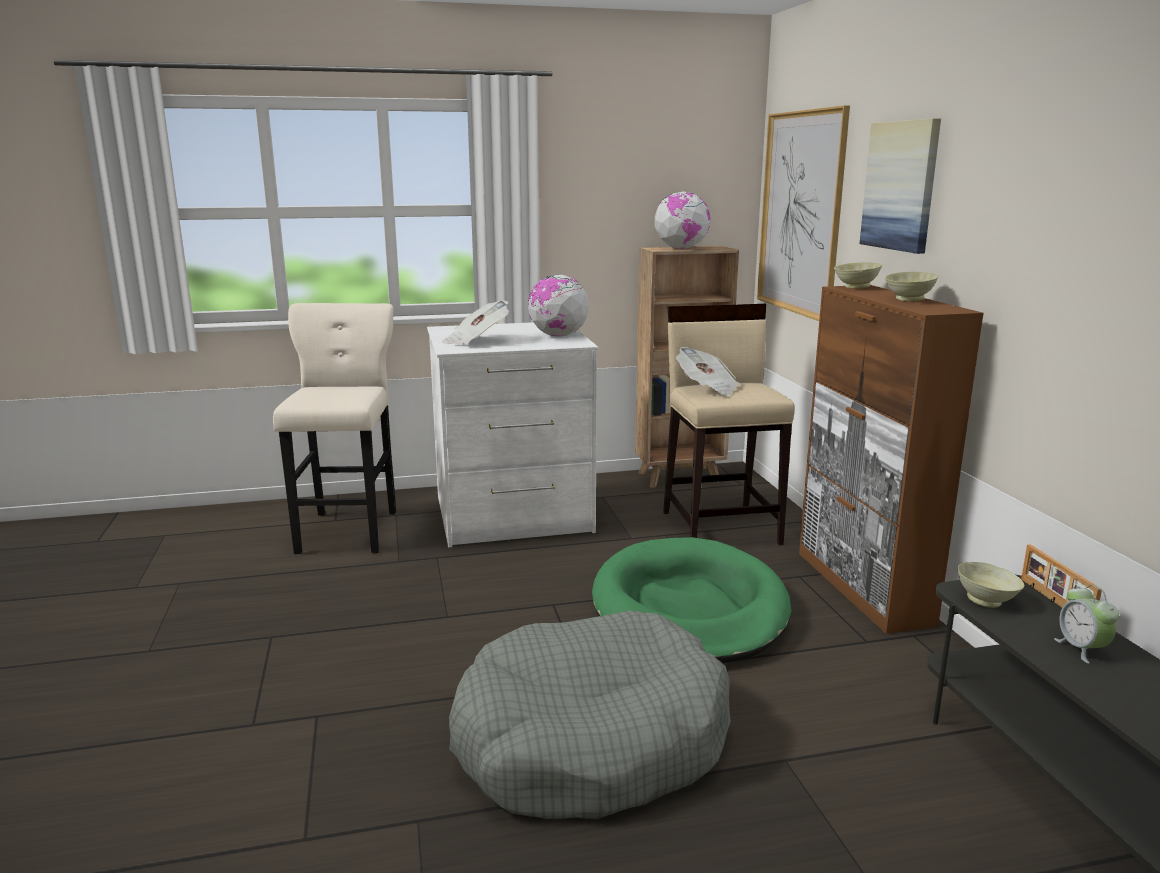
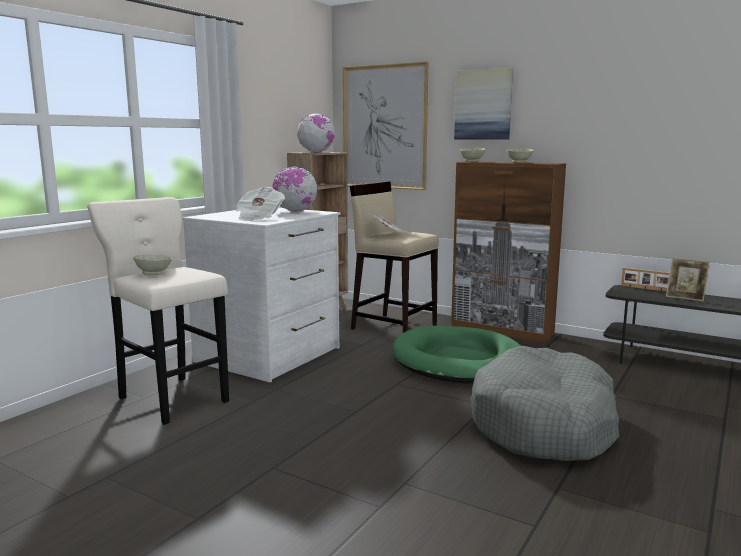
camera: 45 degrees left, 5 degrees down
(986, 601) = (632, 294): beige bowl -> beige bowl (154, 274)
(1081, 649) = (685, 298): alarm clock -> picture frame

